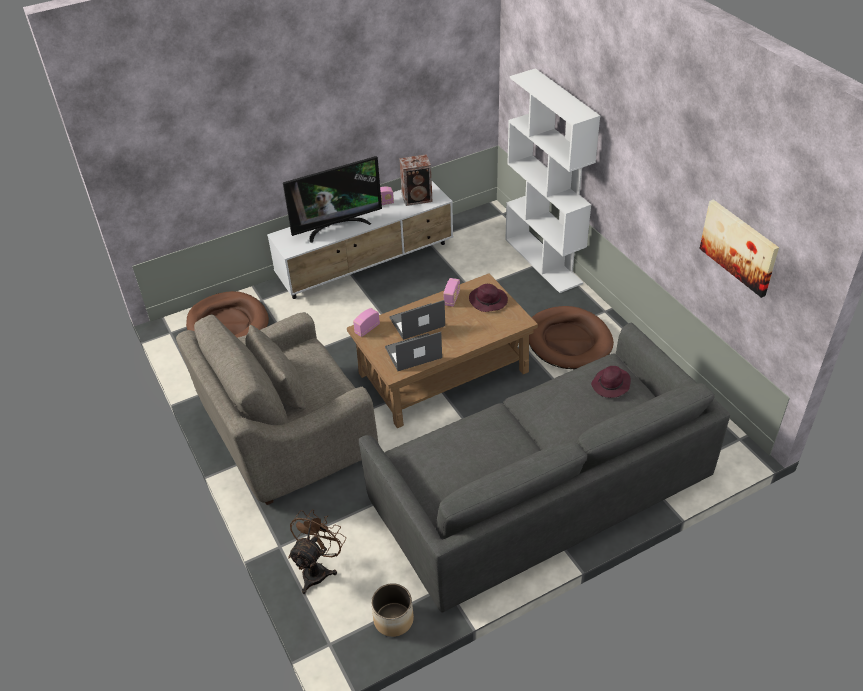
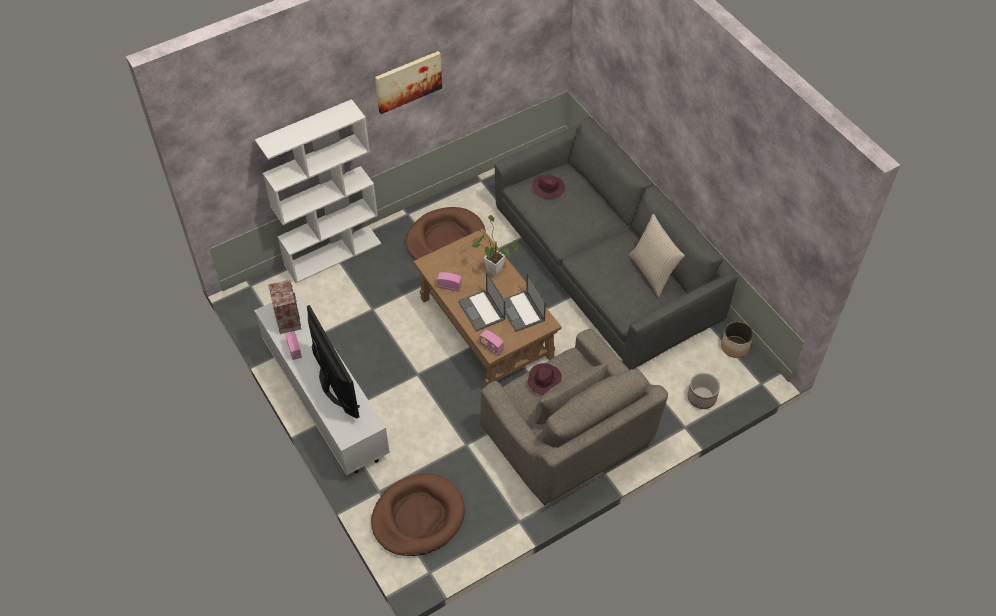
camera: 95 degrees left, 10 degrees up
(318, 569) = (701, 398): brown fan -> planter
(469, 481) = (652, 272): none -> beige pillow
(476, 330) = (491, 268): none -> potted plant
(488, 301) = (453, 260): purple hat -> purple hat (544, 380)
(739, 247) = (507, 52): picture -> picture (408, 81)

